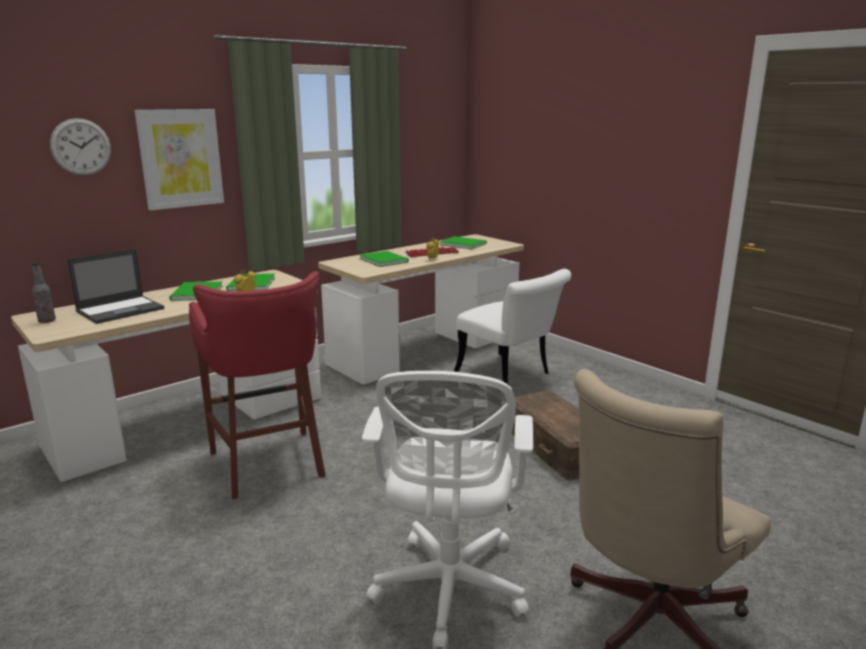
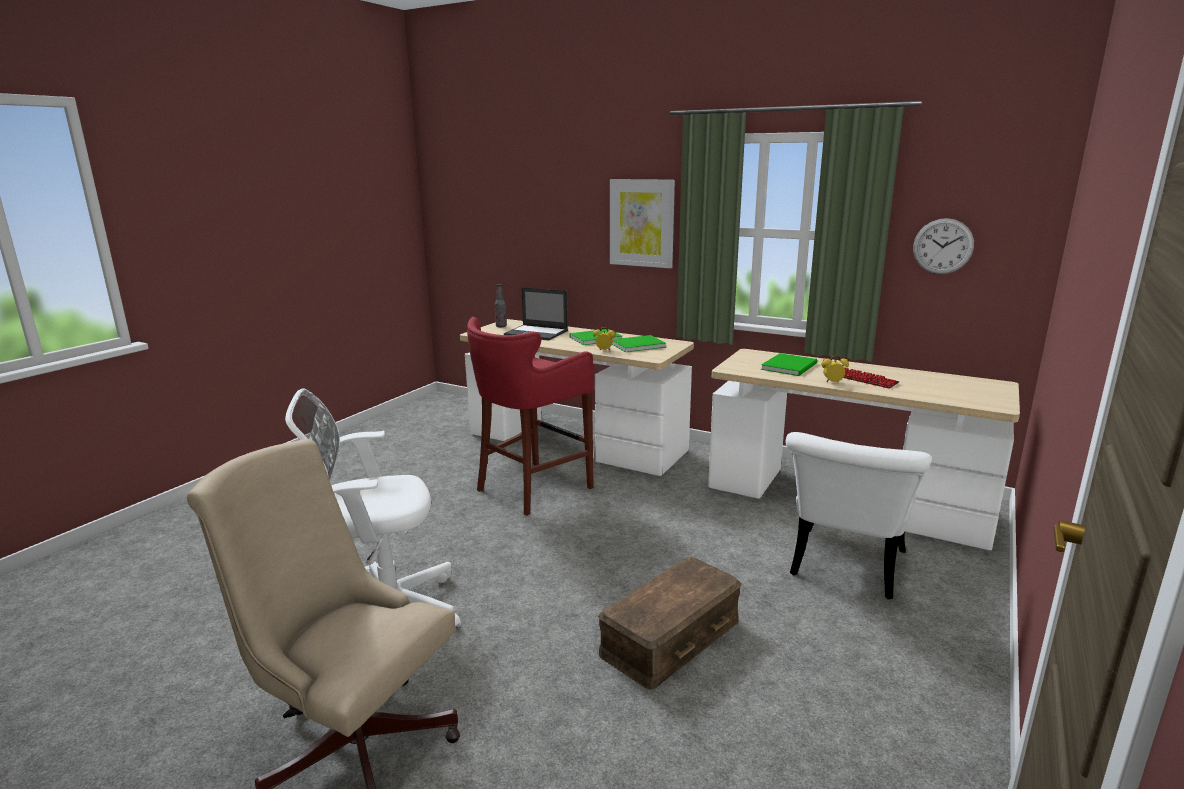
camera: 70 degrees right, 0 degrees up
(81, 147) = (573, 207): wall clock -> wall clock (943, 246)
(462, 244) = (940, 384): green book -> none

